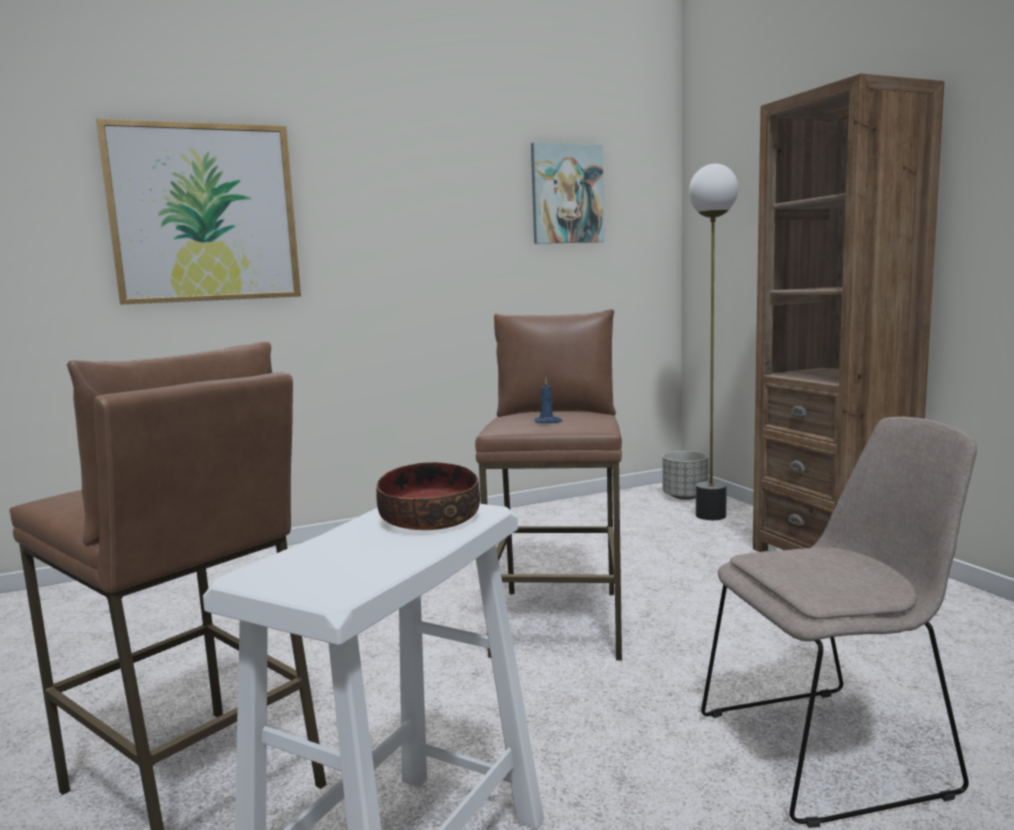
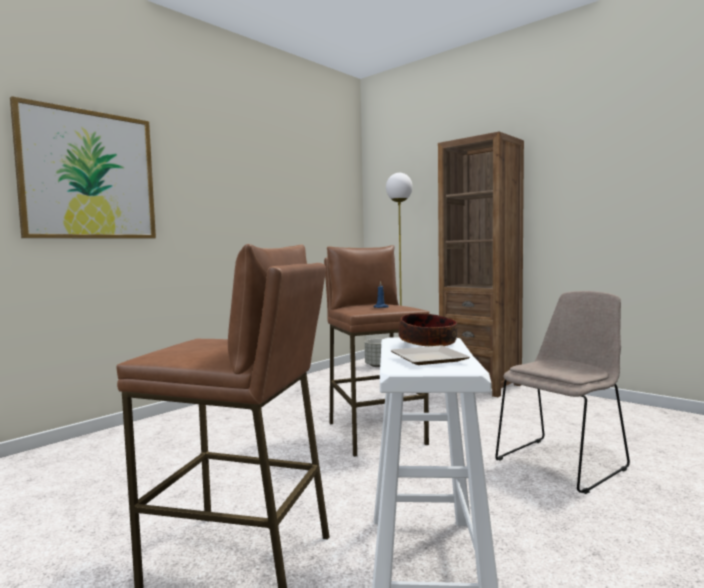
camera: 25 degrees left, 5 degrees down
(344, 560) = (431, 359): none -> plate
(566, 194) = (308, 184): picture -> none

